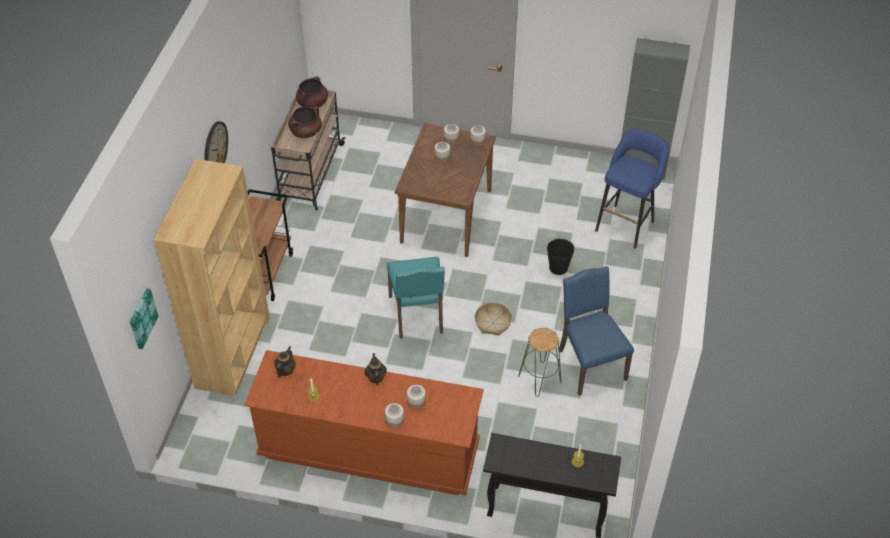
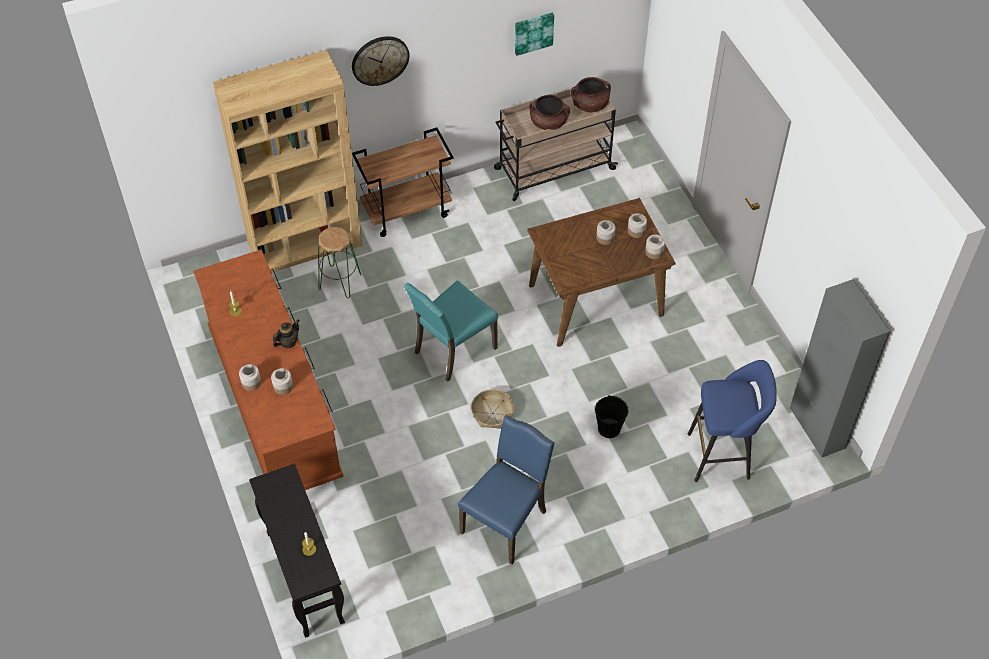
camera: 55 degrees right, 5 degrees up
(142, 318) = (173, 137): picture -> picture (533, 32)
(285, 370) = (249, 275): teapot -> none
(540, 379) = (454, 489): green stool -> green stool (340, 282)

